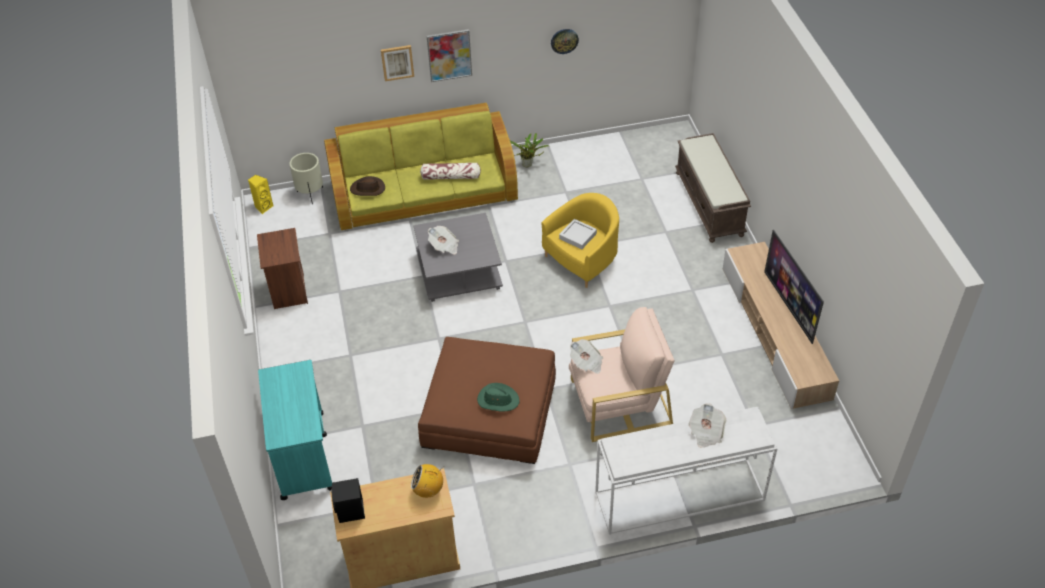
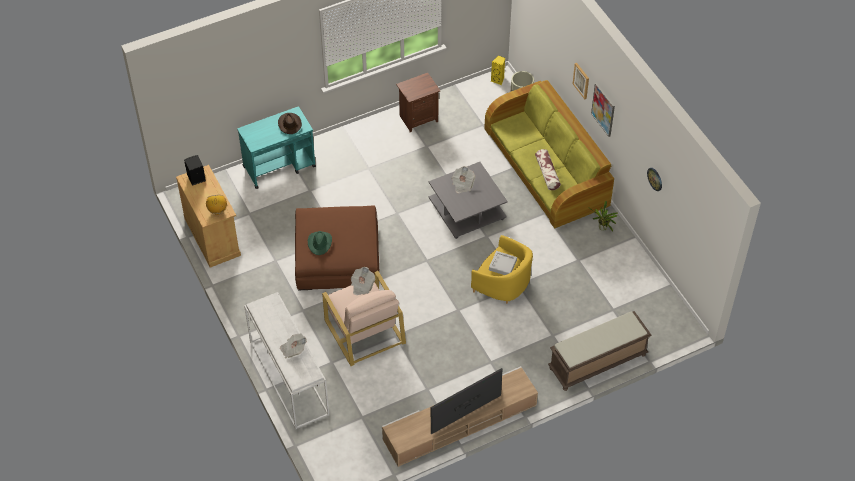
camera: 75 degrees right, 5 degrees up
(368, 189) = (516, 127): brown hat -> brown hat (289, 124)

